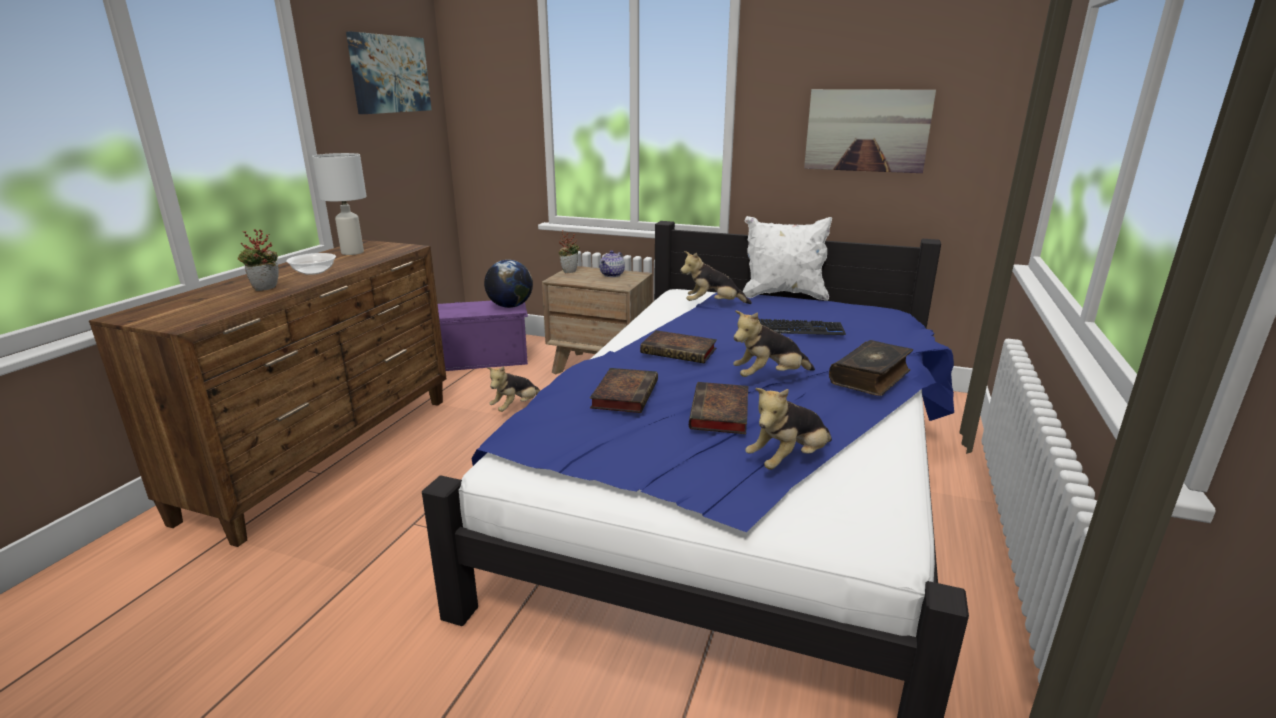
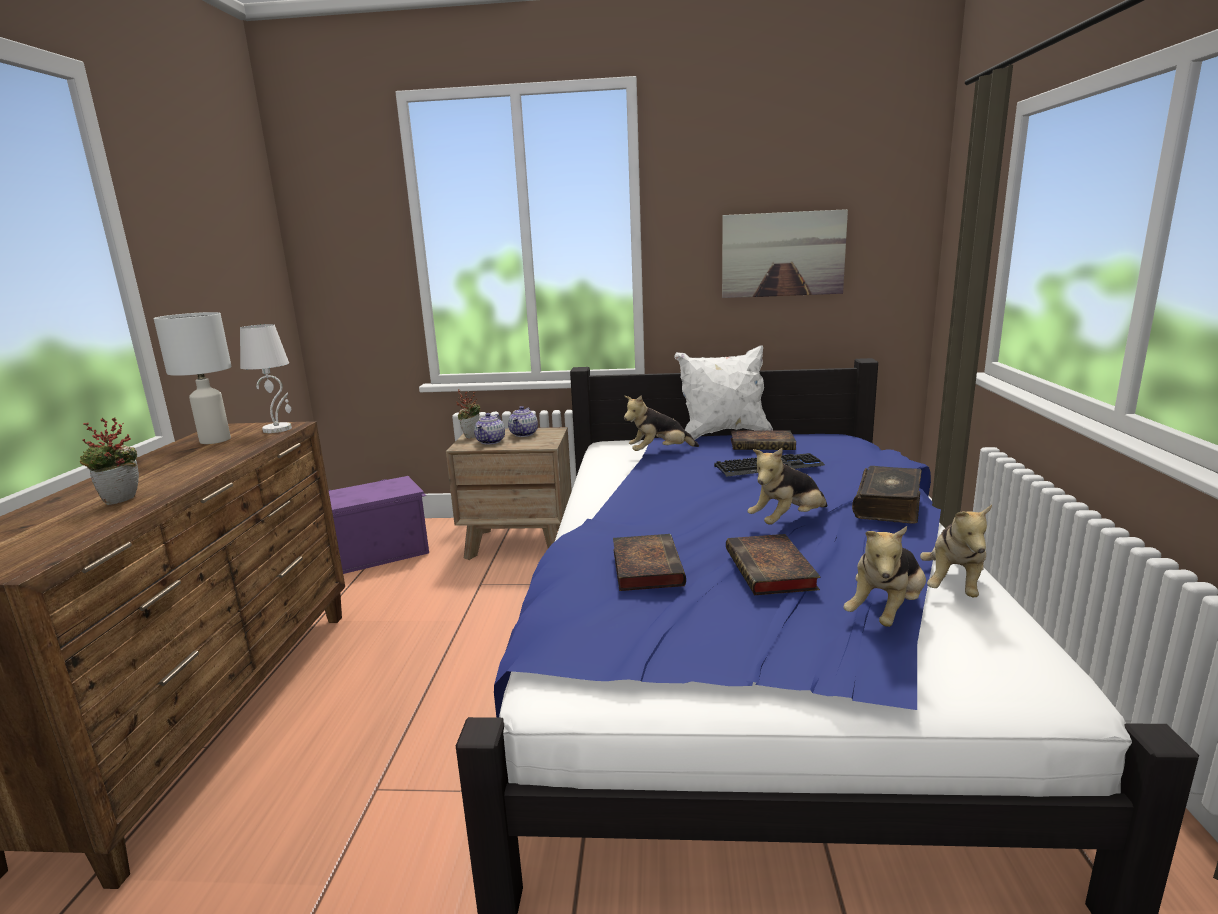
camera: 15 degrees left, 5 degrees down
(314, 272) = (178, 470): bowl -> none
(389, 74) = (223, 218): picture -> none
(399, 249) = (278, 429): none -> white table lamp
(510, 306) = (399, 486): globe -> none
(516, 407) = (440, 607): plush toy -> plush toy (954, 585)
(582, 278) = (491, 441): none -> teapot
(680, 351) = (669, 507): book -> book (763, 444)

